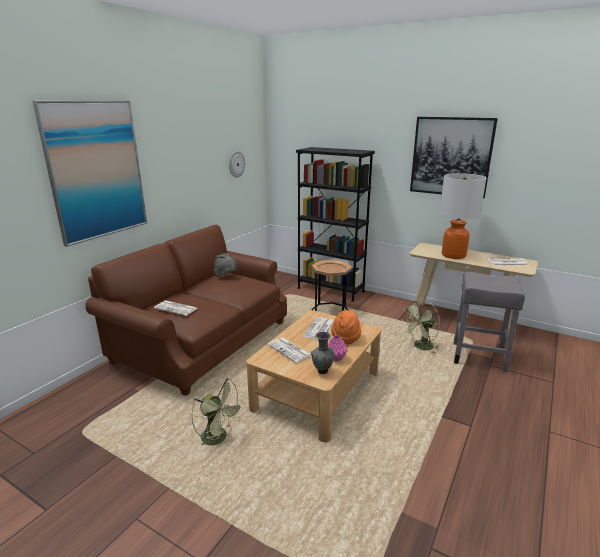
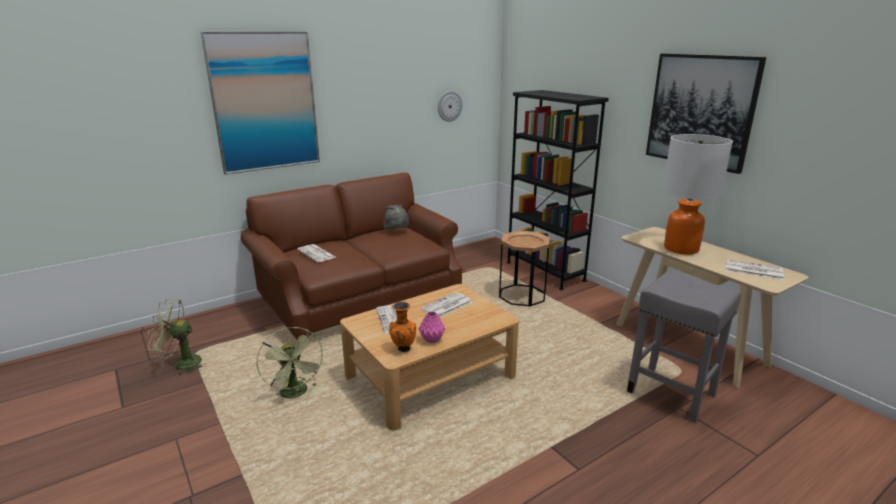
camera: 25 degrees right, 0 degrees up
(322, 372) = (403, 349): grey vase -> orange vase
(345, 338) = (465, 321): orange hat -> none
(420, 347) = (599, 362): green fan -> green fan (181, 363)

